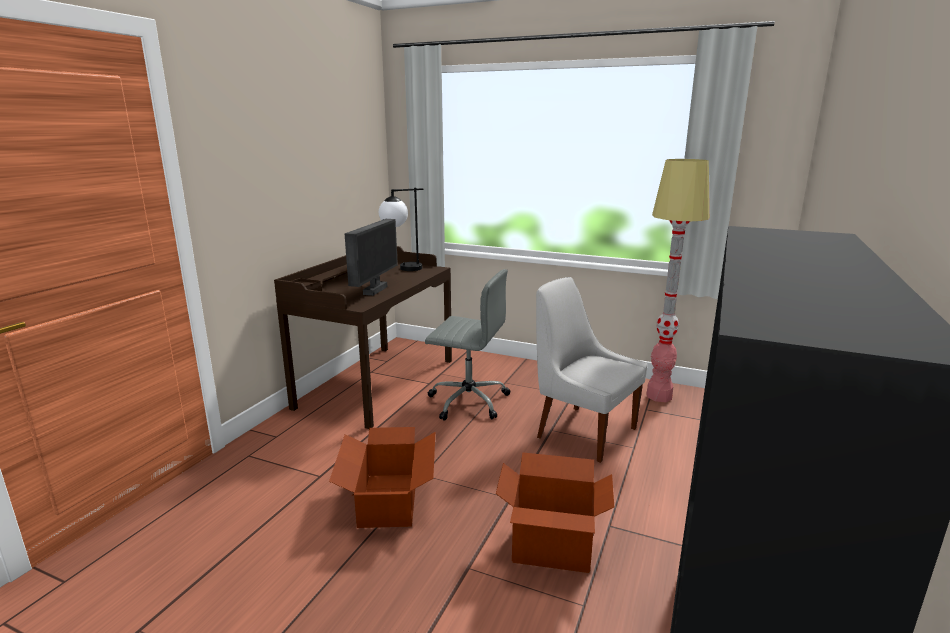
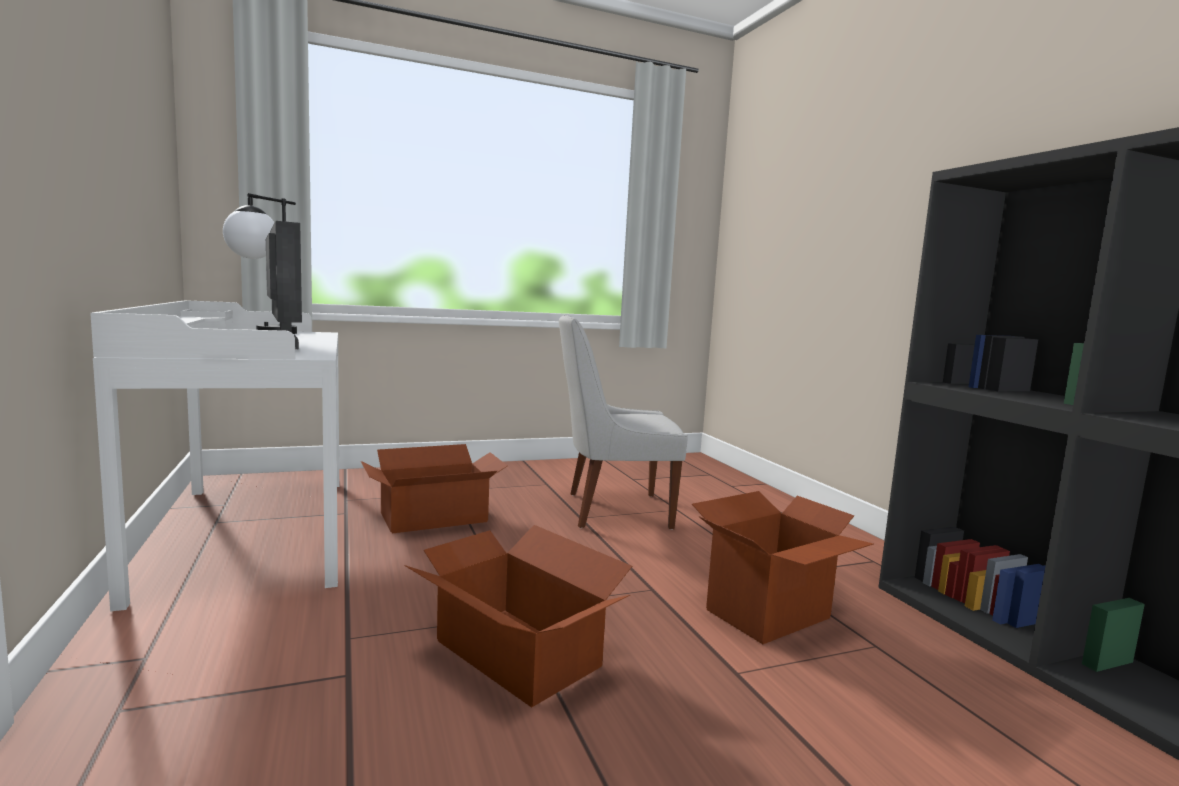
camera: 45 degrees left, 10 degrees down
(376, 382) = (251, 532): brown desk -> white desk
(467, 401) = (435, 517): grey office chair -> cardboard box
(659, 396) = (626, 467): floor lamp -> none

